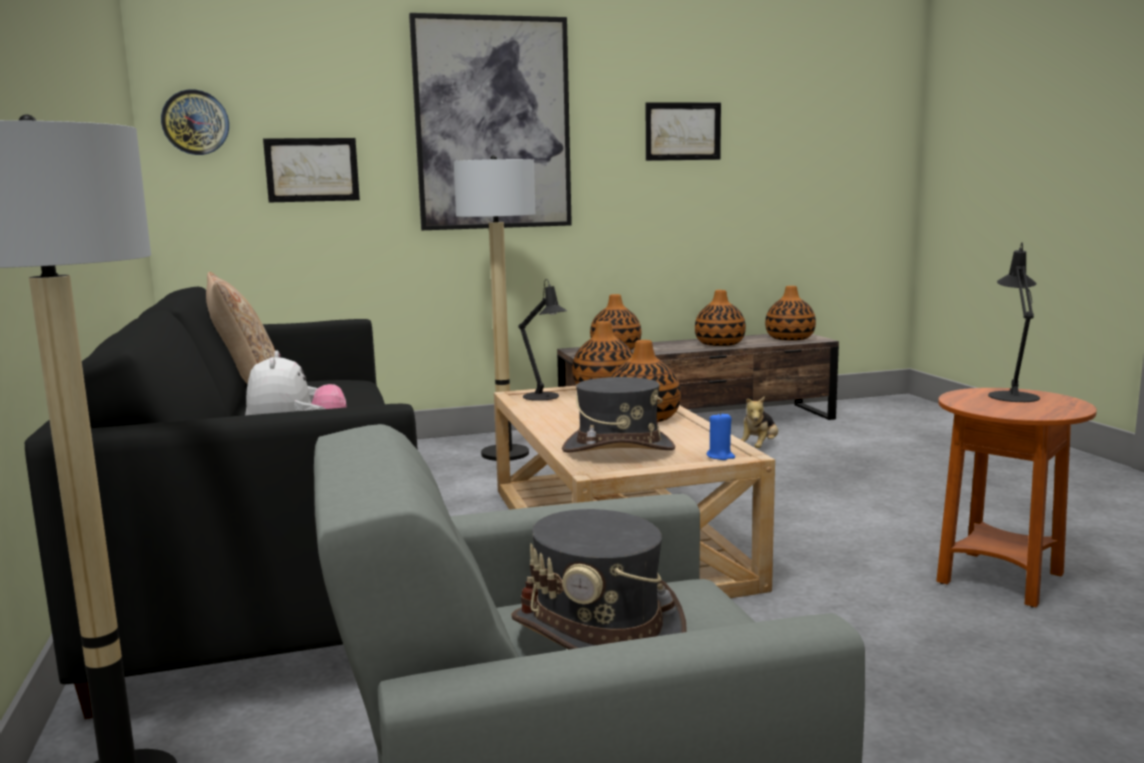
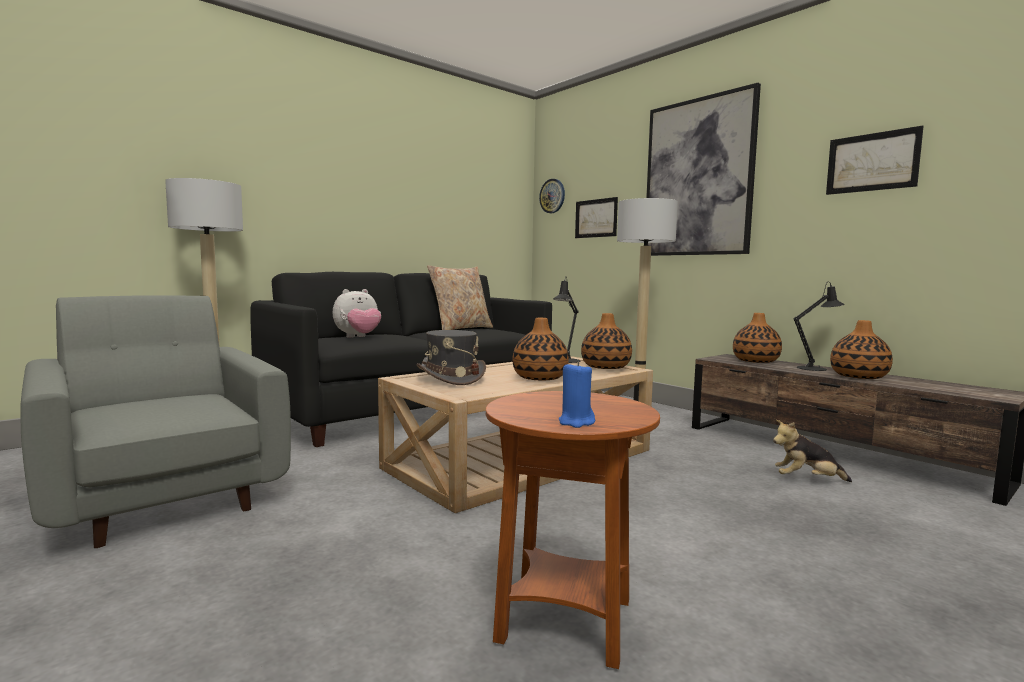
camera: 65 degrees right, 5 degrees down
(598, 634) = (154, 399): grey hat -> none
(720, 456) = (450, 393): blue candle -> blue candle (576, 422)
(790, 339) = (964, 390): vase -> none
(1012, 395) = (609, 408): black table lamp -> black table lamp (815, 368)

